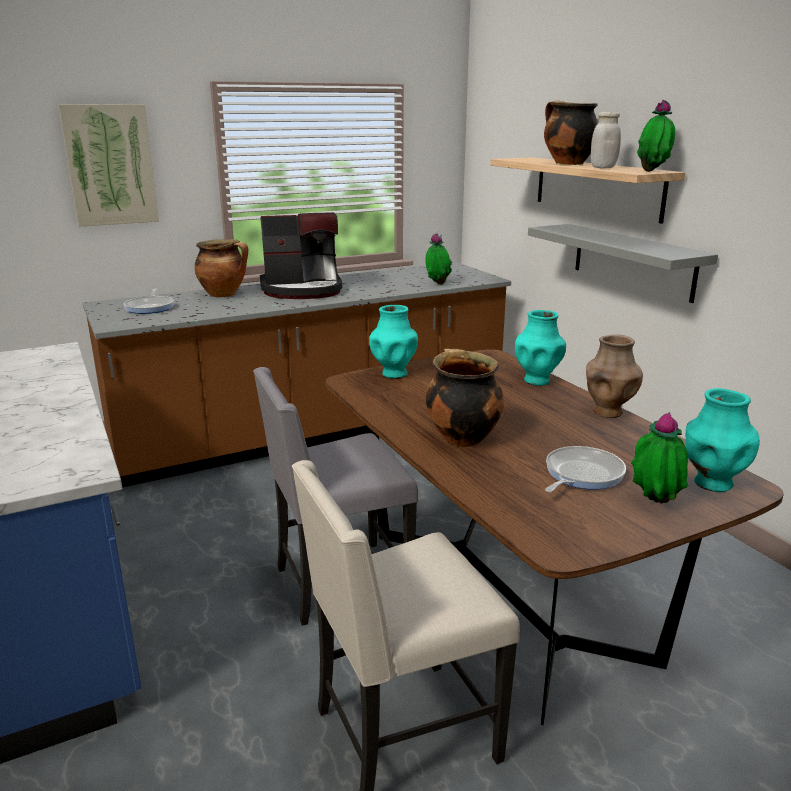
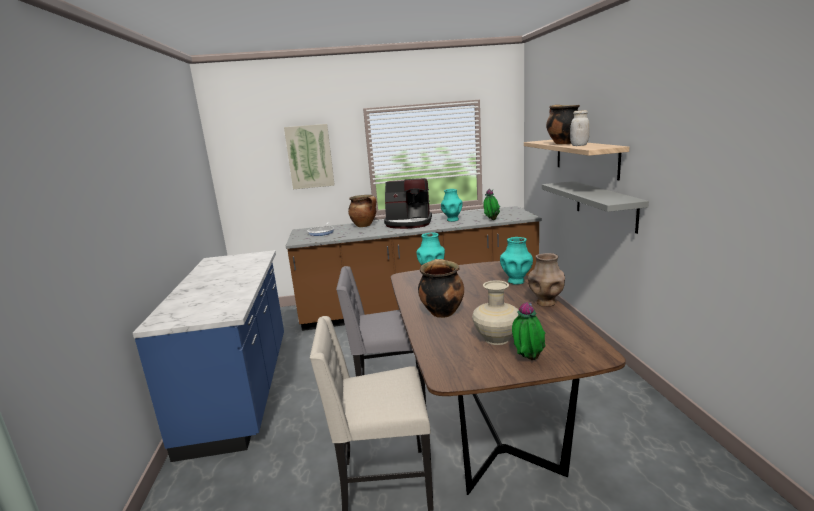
camera: 20 degrees right, 5 degrees down
(581, 474) = (496, 339): frying pan -> beige vase
(652, 171) = (605, 147): potted plant -> none
(712, 483) = (578, 351): turquoise vase -> turquoise vase (452, 220)

